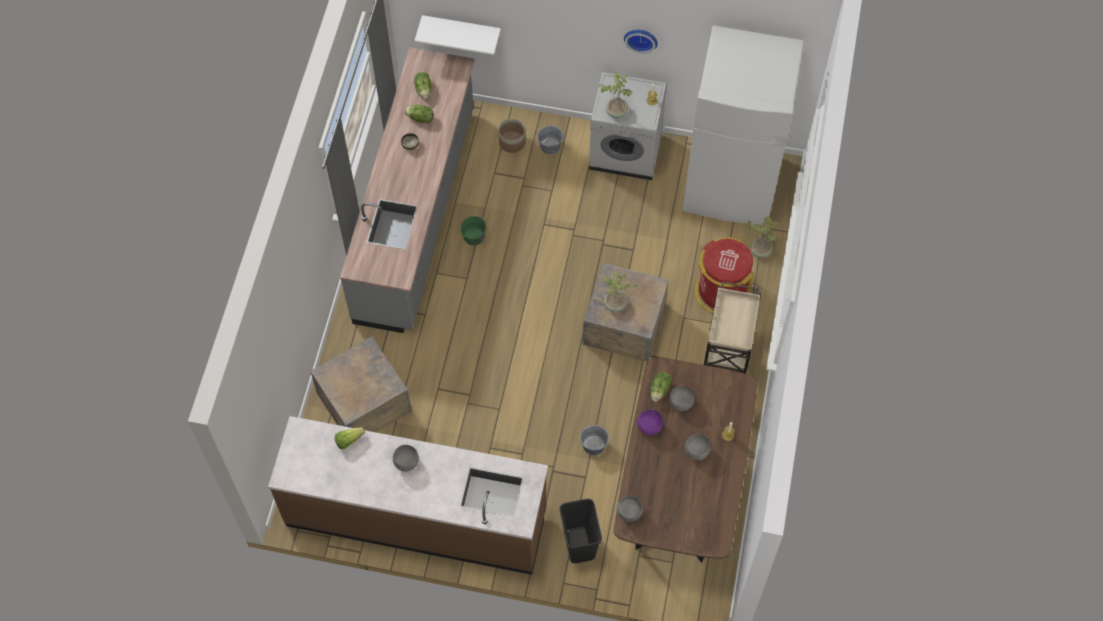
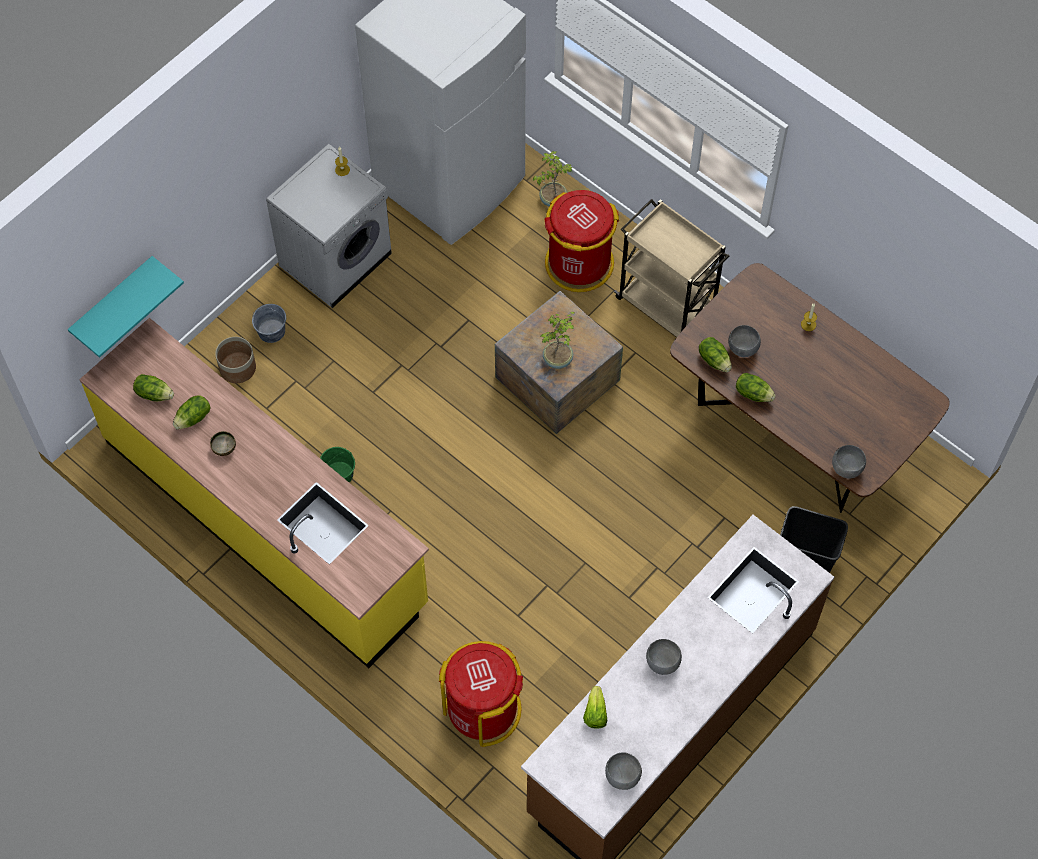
camera: 60 degrees left, 0 degrees up
(362, 402) = (483, 708): crate -> red trash can
(416, 215) = (265, 521): grey counter -> yellow counter
(461, 29) = (113, 301): white shelf -> turquoise shelf
(594, 445) = (690, 488): grey bucket -> none
(616, 111) = (332, 212): potted plant -> none
(641, 38) = (289, 116): wall clock -> none
(649, 426) = (753, 393): purple bowl -> lettuce
(696, 451) = (810, 364): grey bowl -> grey bowl (621, 776)

